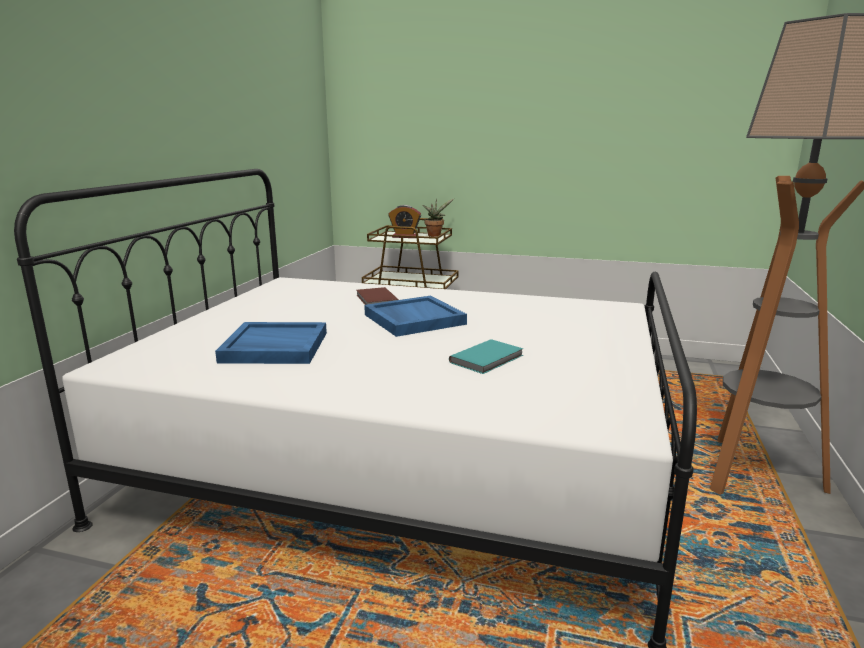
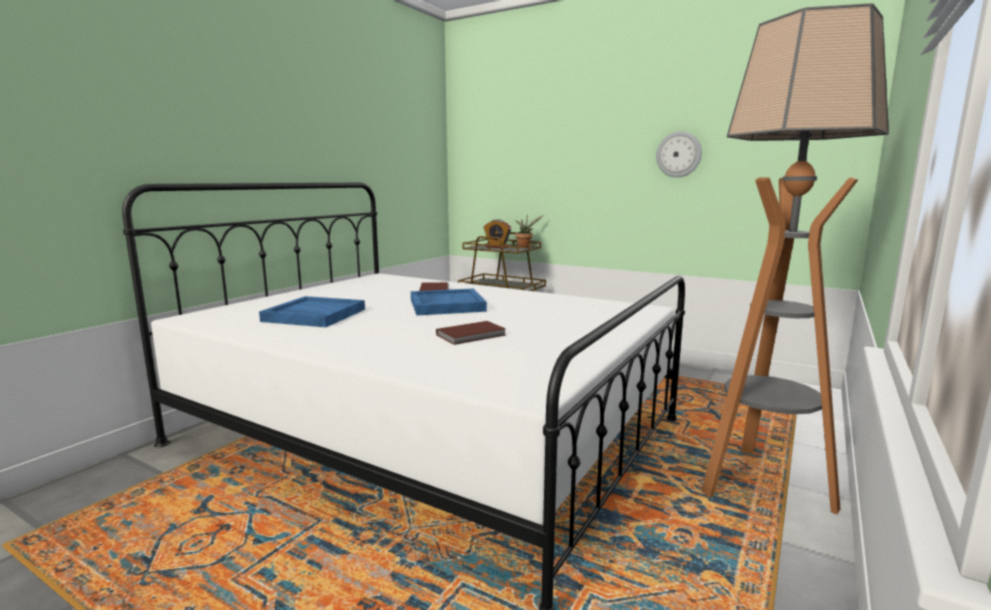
camera: 15 degrees right, 5 degrees down
(488, 359) = (472, 335): turquoise book -> brown book
(606, 132) = (678, 154): none -> wall clock

